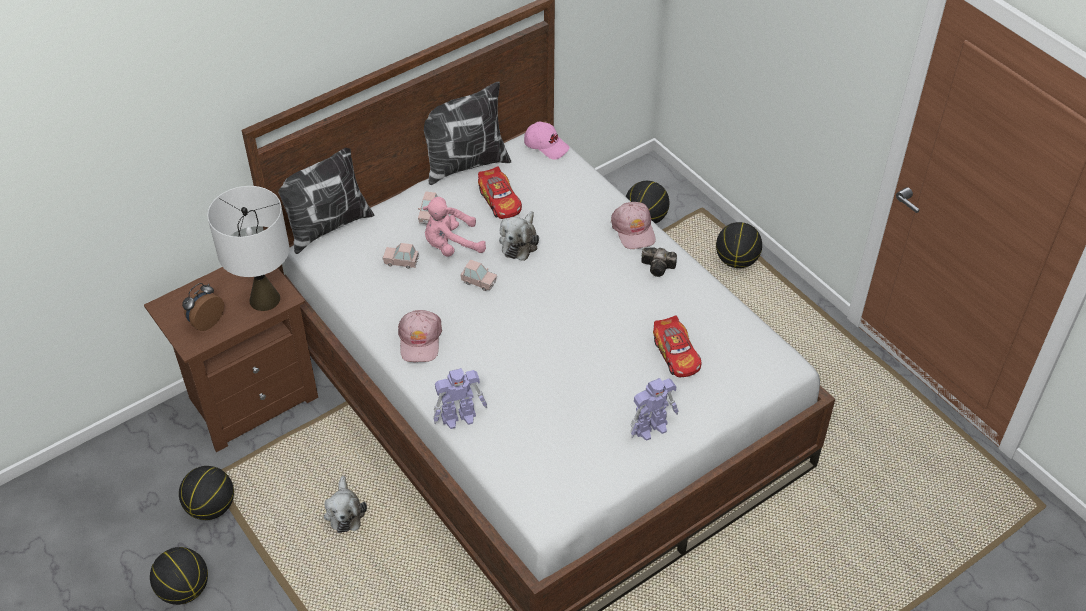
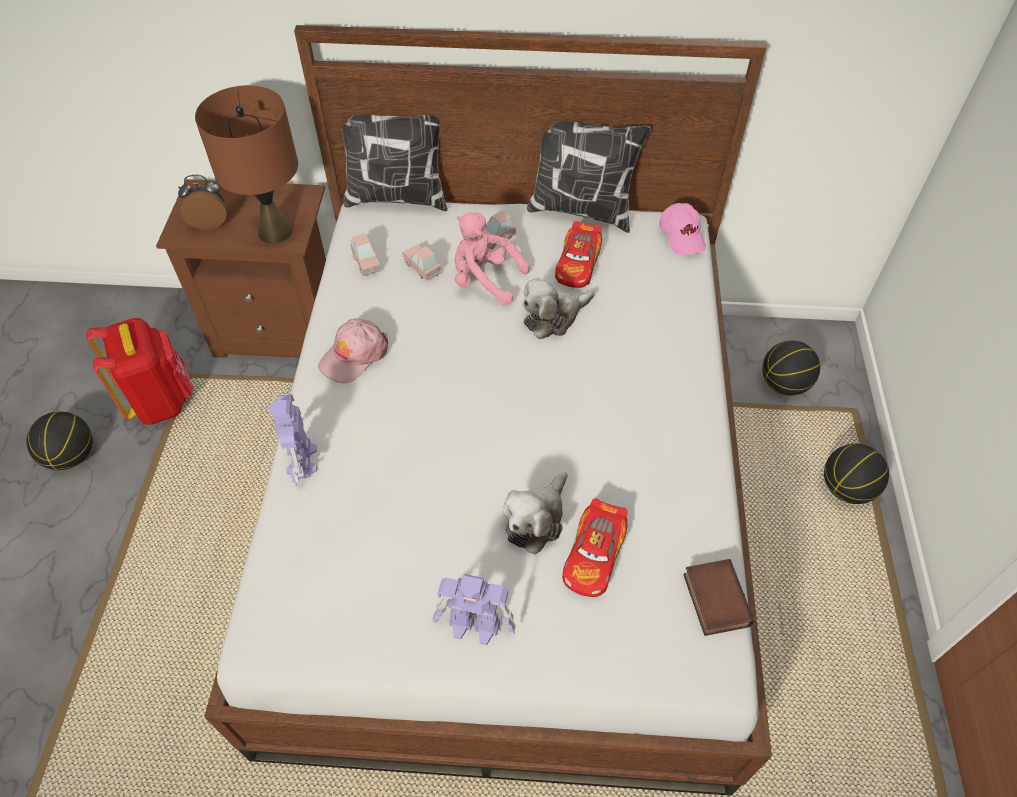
camera: 40 degrees right, 5 degrees up
(211, 507) = (161, 400): basketball -> red backpack
(265, 299) = (275, 231): white table lamp -> brown table lamp
(345, 512) = (246, 481): plush toy -> plush toy (536, 519)
(460, 417) = (302, 461): toy robot -> toy robot turned 60 degrees clockwise
(479, 282) = (471, 333): pink toy car -> pink toy car (366, 263)
(634, 230) = (689, 378): pink cap -> none
(659, 267) = (676, 439): camera -> none
(754, 334) = (713, 599): none -> book

